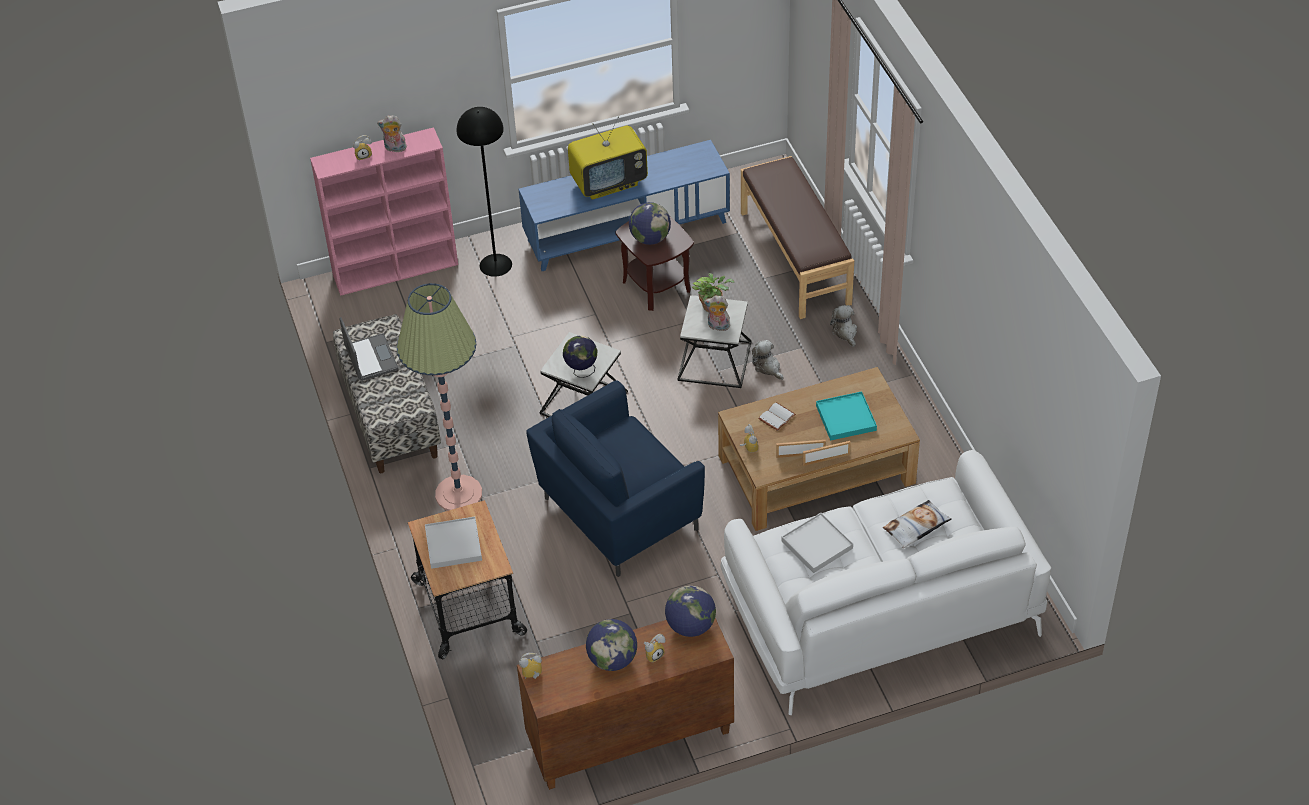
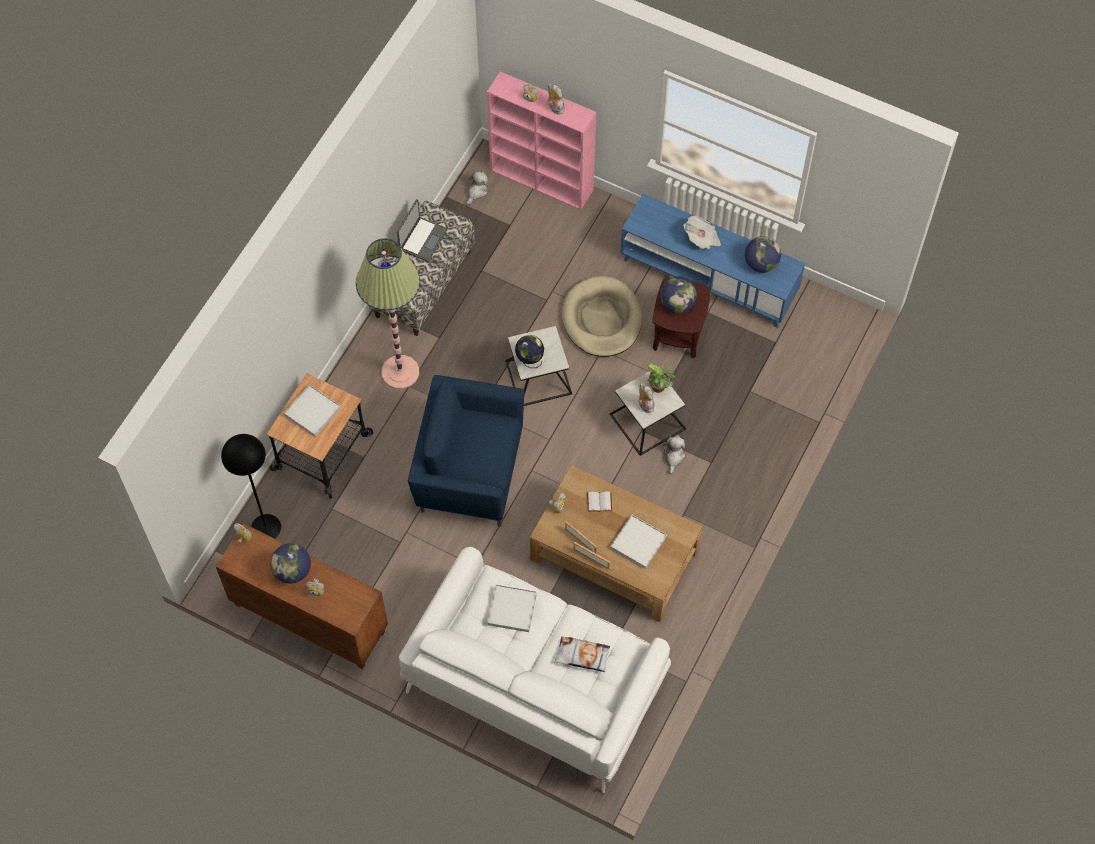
camera: 45 degrees right, 15 degrees up
(495, 265) = (602, 230): black floor lamp -> black floor lamp (265, 527)
(580, 323) = (602, 319): none -> beige dog bed
(609, 182) = (702, 239): television -> newspaper
(690, 626) = (356, 593): globe -> globe (761, 264)
(796, 257) = (788, 394): brown bench -> none
(845, 332) = (751, 477): plush toy -> plush toy (476, 191)
(846, 418) = (638, 543): turquoise tray -> white tray

